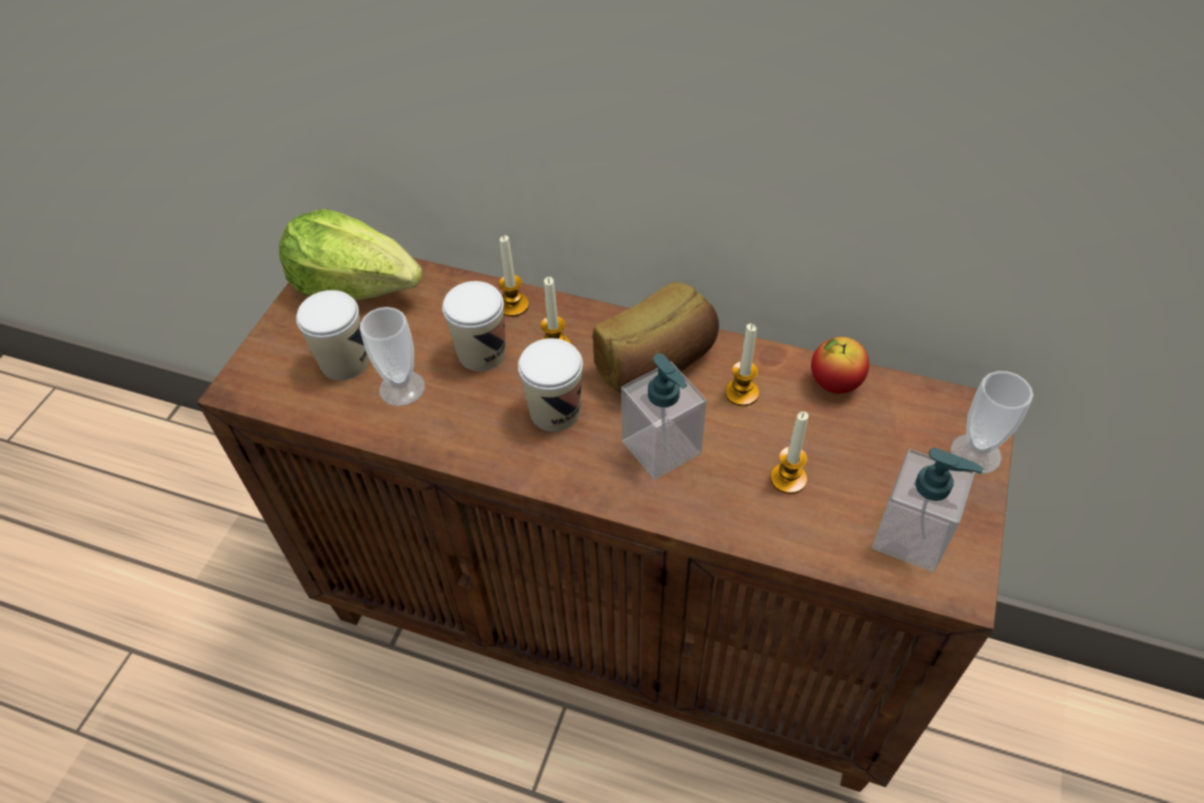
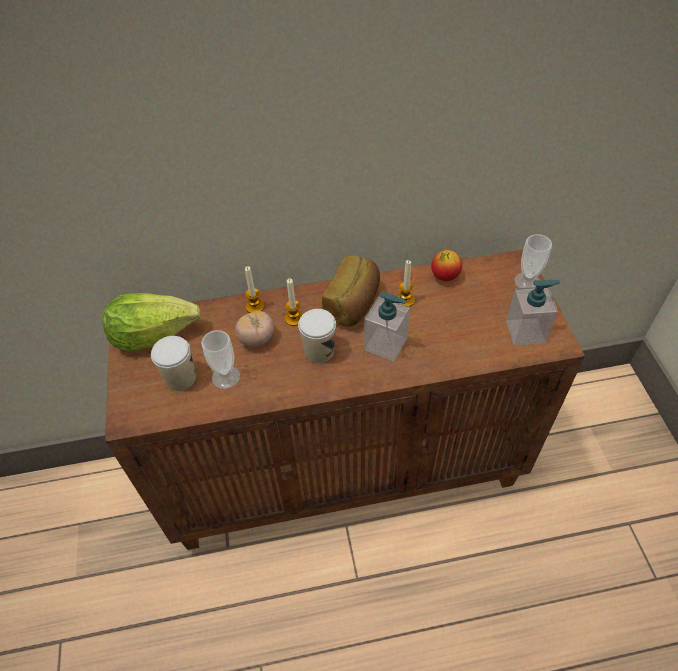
camera: 30 degrees left, 0 degrees up
(482, 353) = (256, 339): cup -> tomato
(788, 479) = (455, 331): candle -> none

